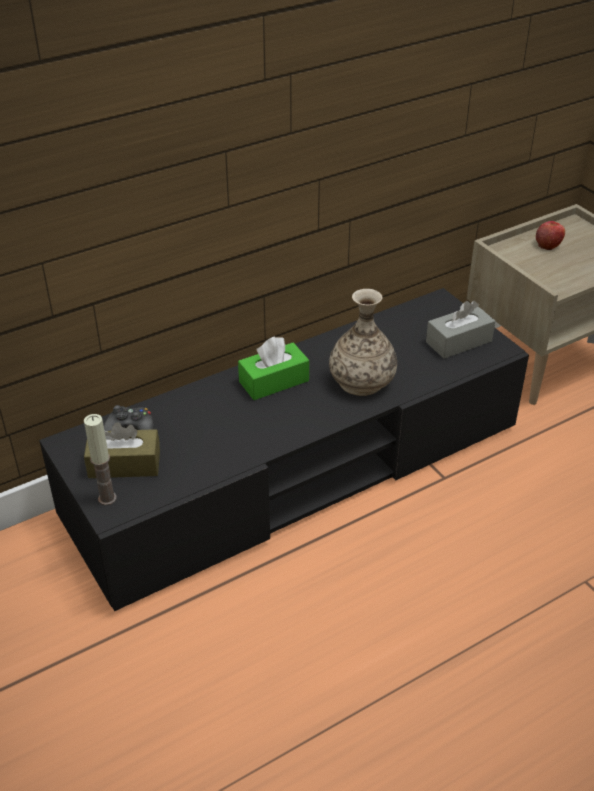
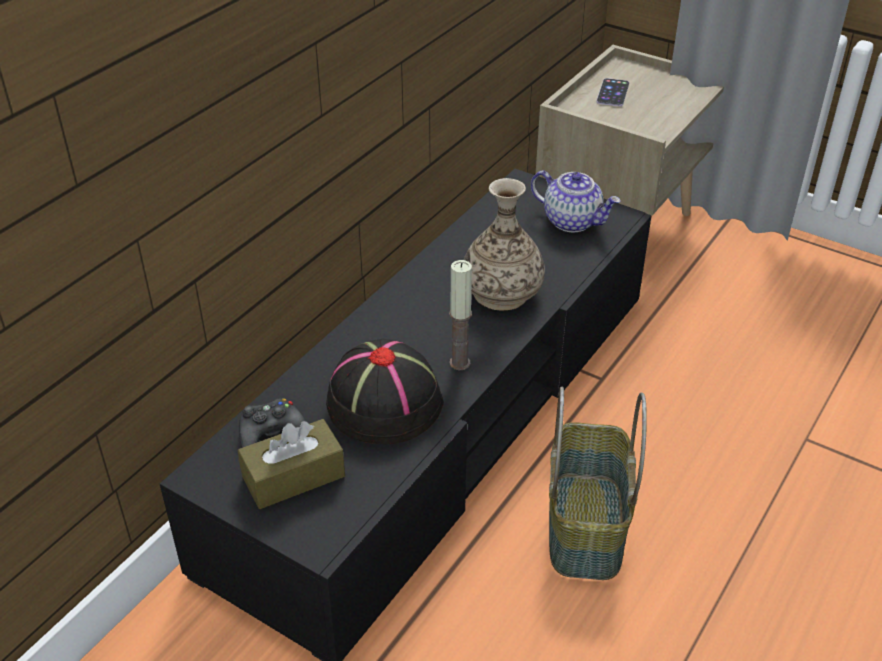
camera: 25 degrees left, 0 degrees up
(107, 498) = (301, 525): candle -> candle (460, 363)
(219, 433) = (383, 402): none -> black hat
(274, 381) = (404, 322): green tissue box -> none
(354, 581) = (583, 525): none -> basket
(458, 341) = (572, 221): grey tissue box -> teapot
(548, 244) = (612, 93): apple -> phone

